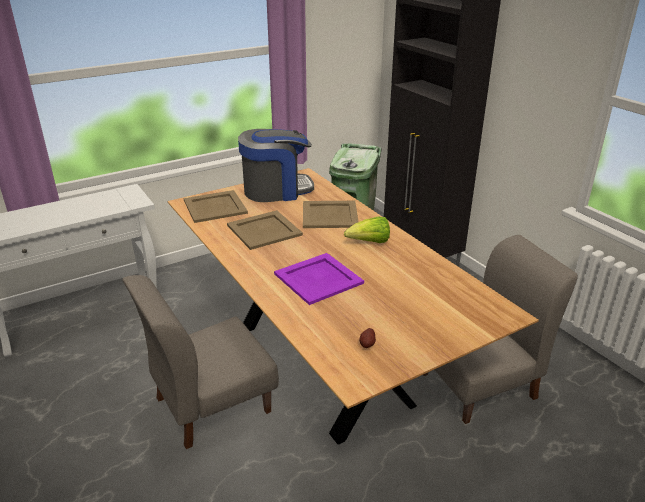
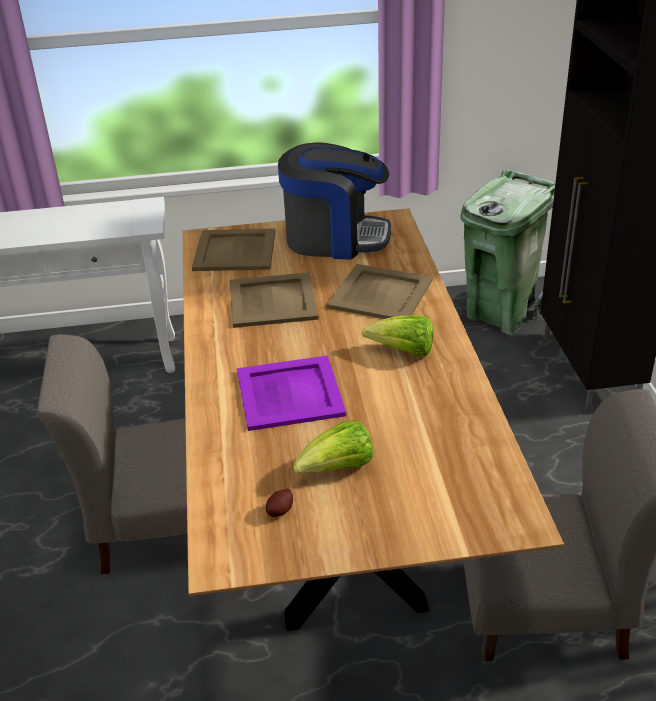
camera: 25 degrees right, 5 degrees up
(383, 312) = (338, 469): none -> lettuce

